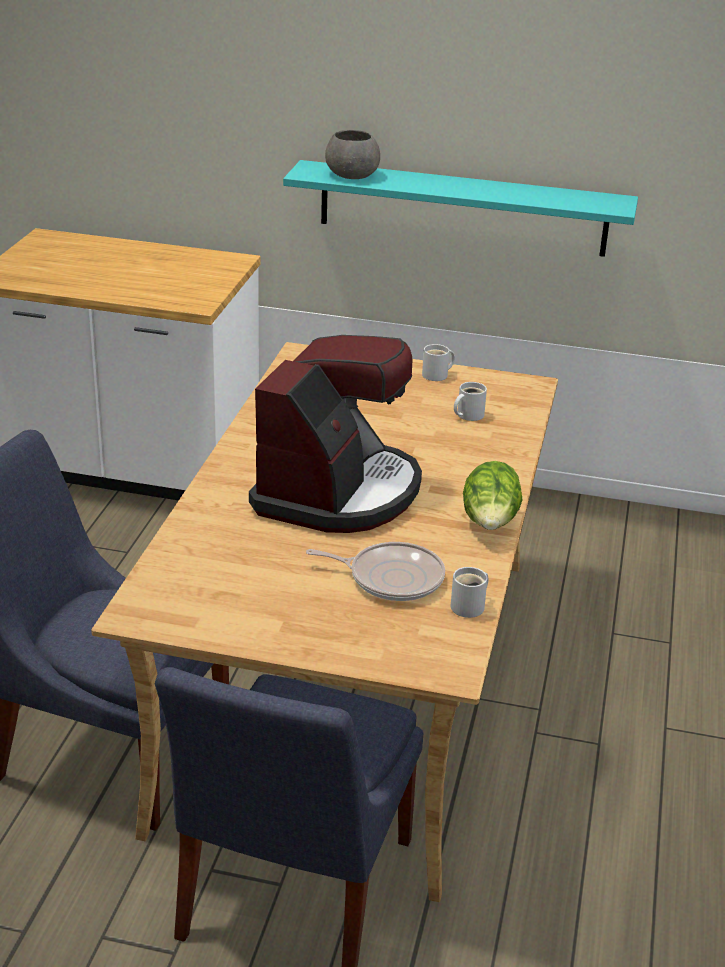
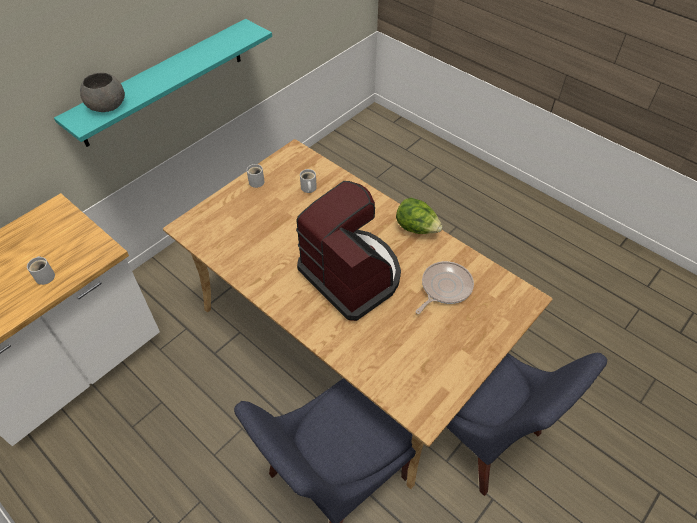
camera: 60 degrees left, 20 degrees up
(470, 606) = (482, 268): white mug -> white mug (46, 275)

